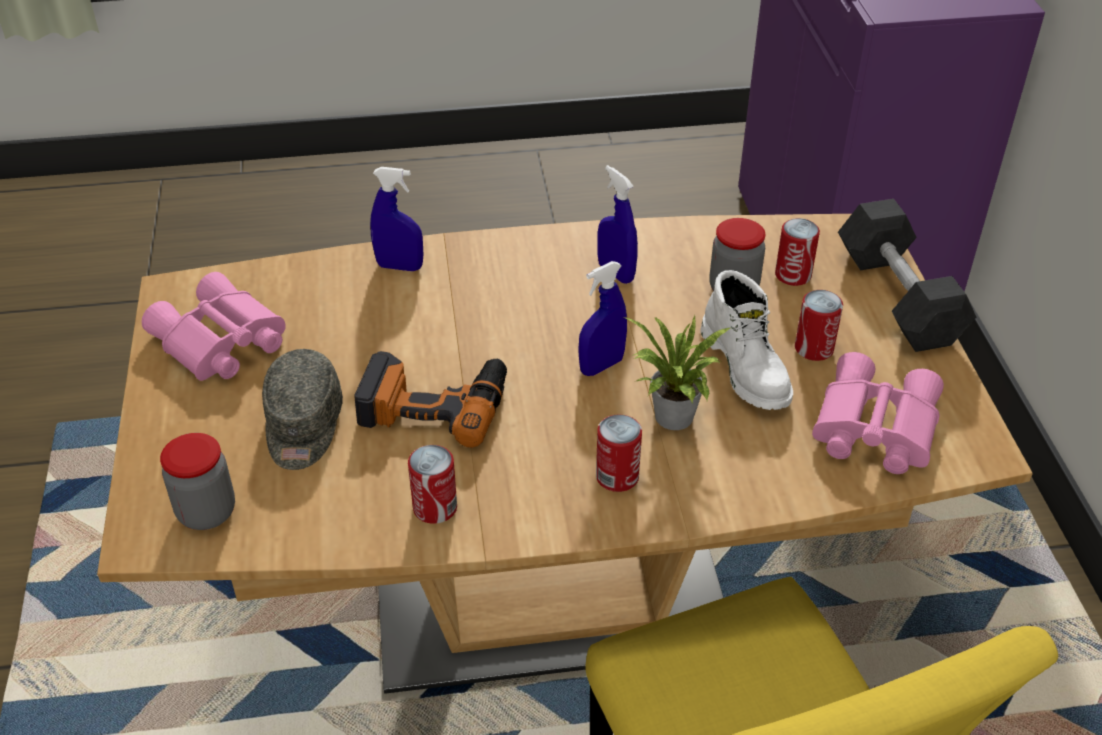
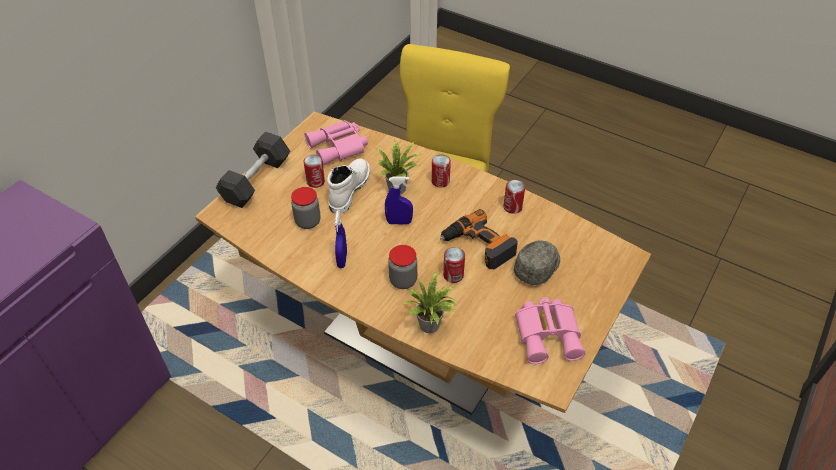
camera: 140 degrees left, 5 degrees up
(206, 512) = (598, 253): jar -> jar (403, 280)
(399, 266) = (431, 326): blue spray bottle -> potted plant
(793, 275) = (277, 213): can -> can (453, 275)

